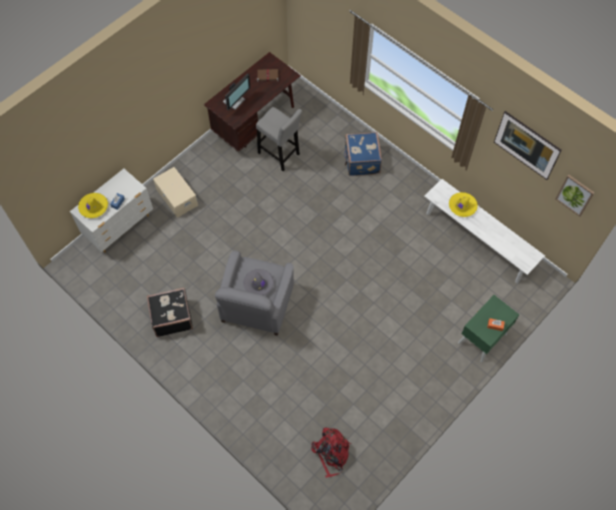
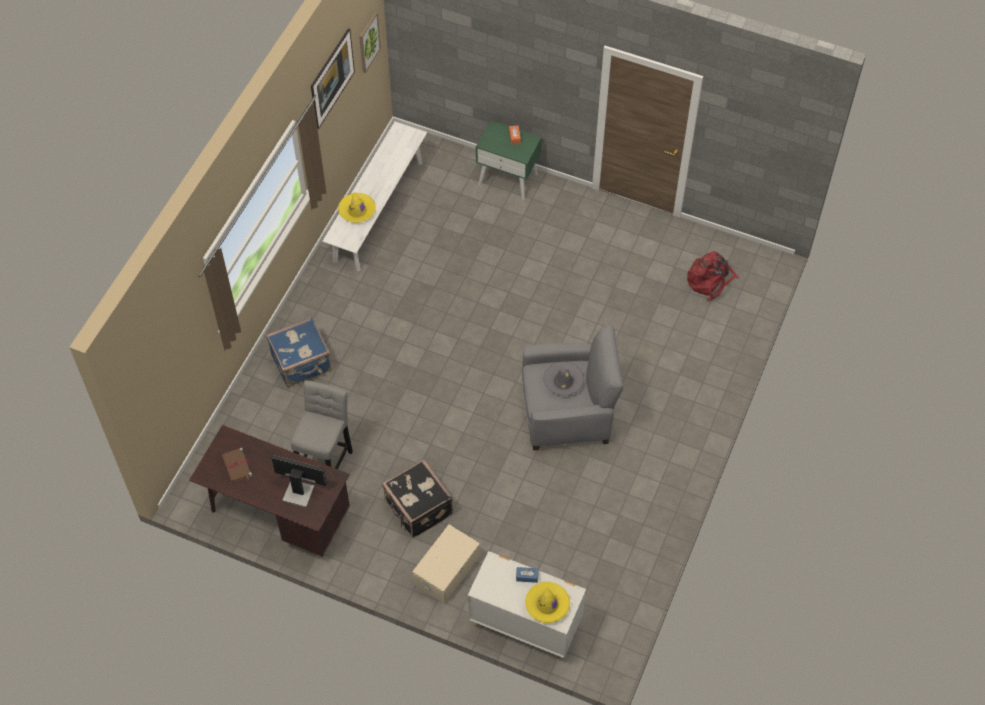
camera: 110 degrees left, 5 degrees down
(171, 317) = (628, 502): black suitcase -> black suitcase (418, 509)

